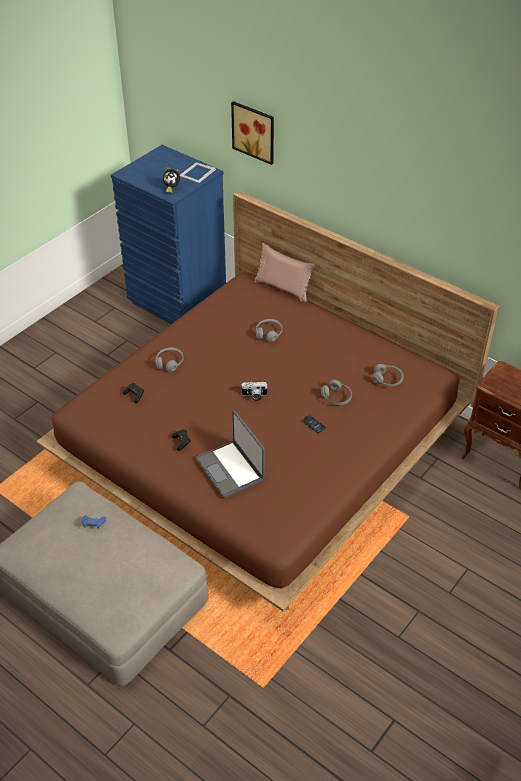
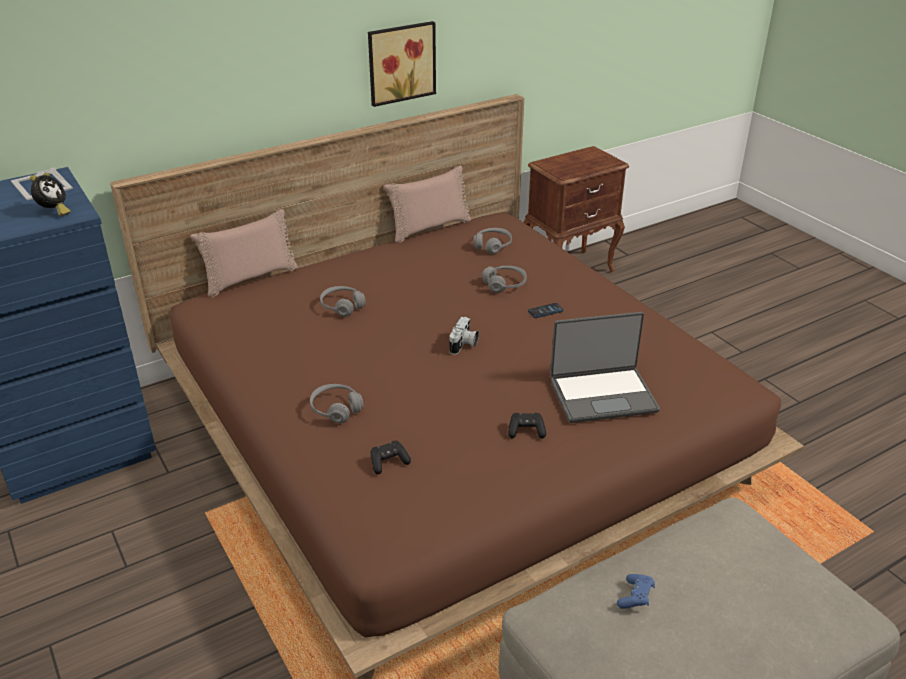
camera: 70 degrees left, 10 degrees down
(254, 131) = (111, 58): picture -> picture (400, 62)
(397, 343) = (429, 228): none -> beige pillow

